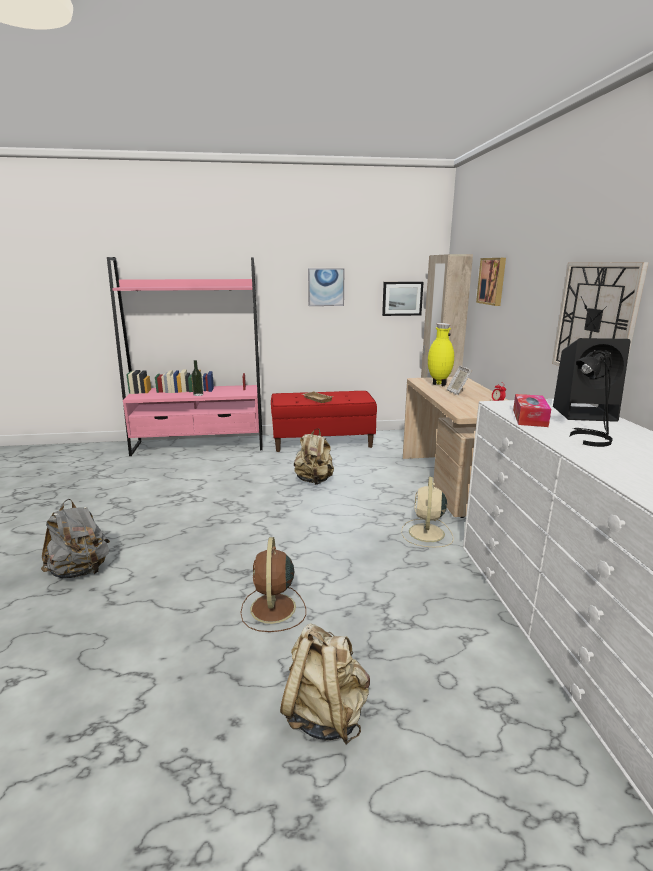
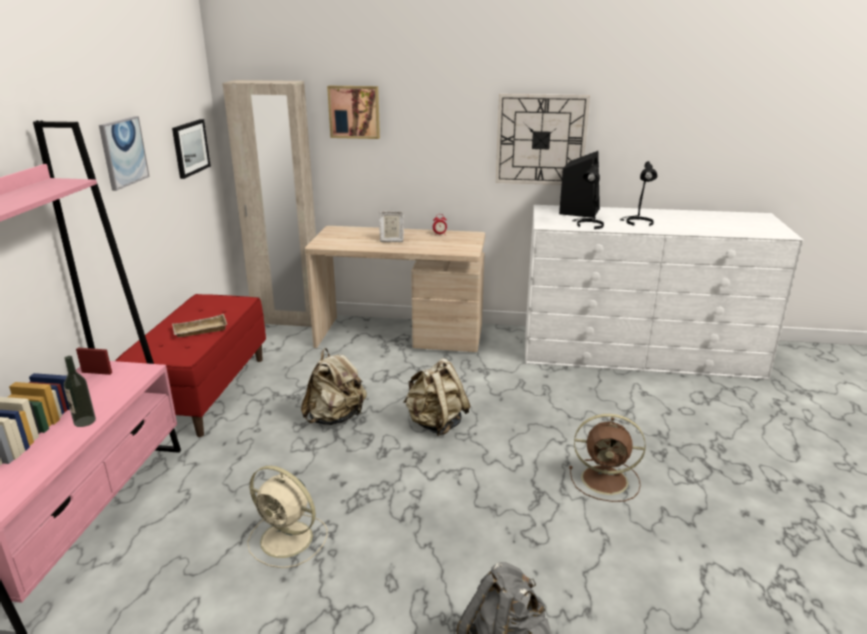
camera: 75 degrees left, 5 degrees up
(325, 713) = (727, 467): beige backpack -> beige backpack (435, 424)
(426, 533) = (496, 374): beige fan -> beige fan (288, 540)
(438, 384) = (352, 241): yellow vase -> none
(529, 418) = (588, 225): tissue box -> black table lamp

